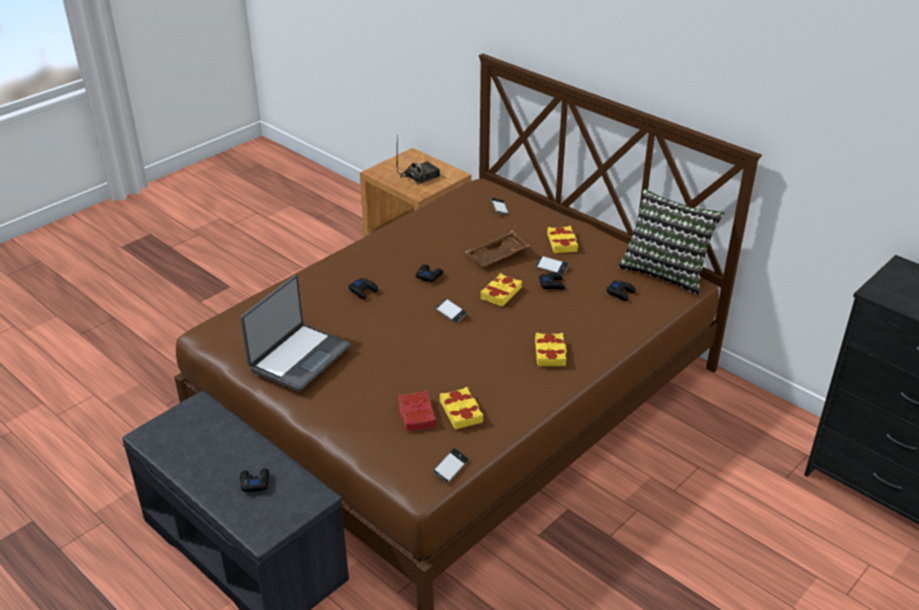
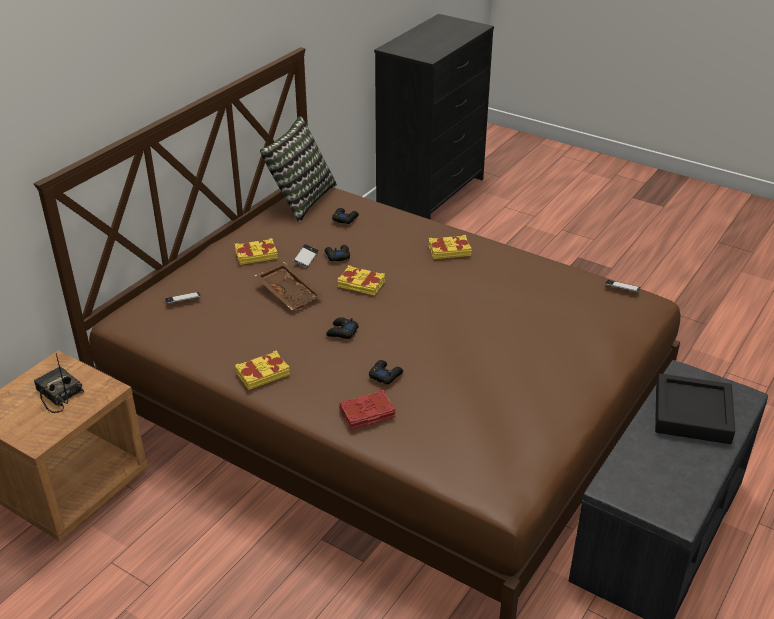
camera: 100 degrees left, 0 degrees up
(254, 482) = (692, 414): black game controller -> black tray
(298, 358) = (528, 398): laptop -> none
(416, 415) = (569, 313): red book -> red book (367, 414)
(451, 313) = (408, 309): phone -> none
(461, 411) = (552, 289): yellow book -> yellow book (262, 373)

